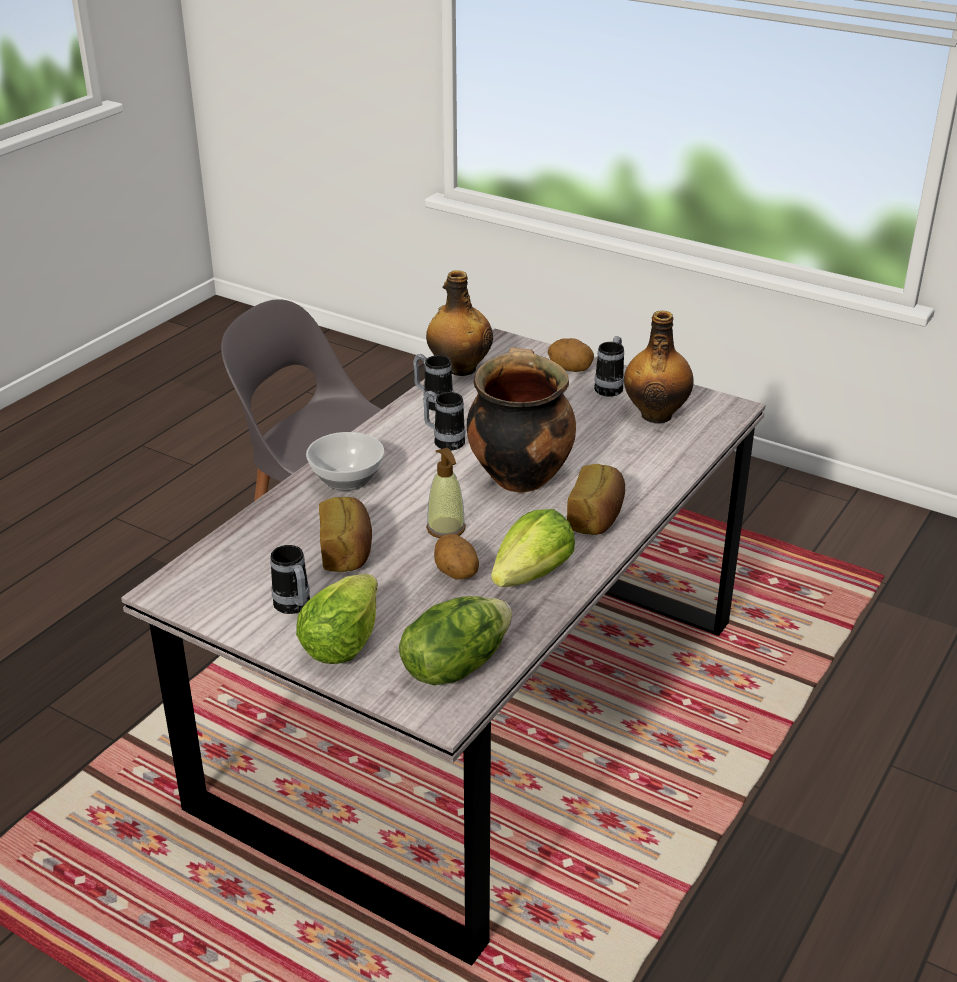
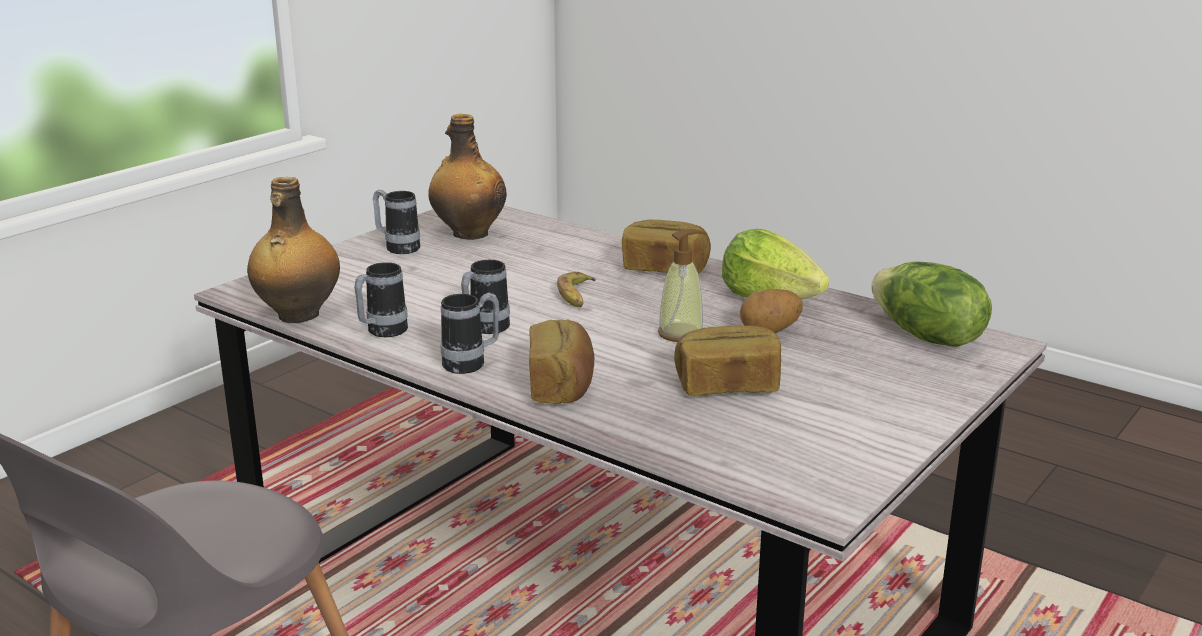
camera: 85 degrees left, 10 degrees down
(294, 608) = (847, 415): mug -> mug (472, 364)
(341, 643) = (907, 389): lettuce -> none
(346, 480) = (562, 386): bowl -> bread
(519, 476) = (576, 296): cooking pot -> banana
(570, 369) = (341, 262): potato -> none

